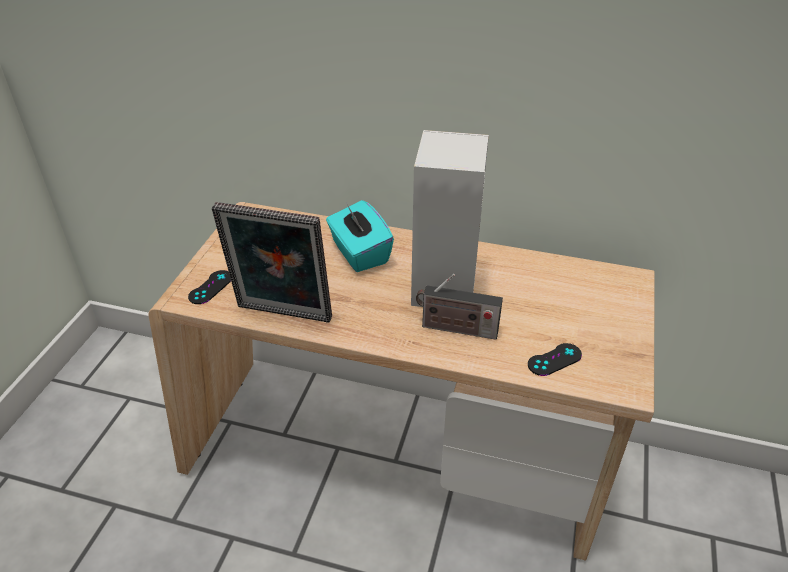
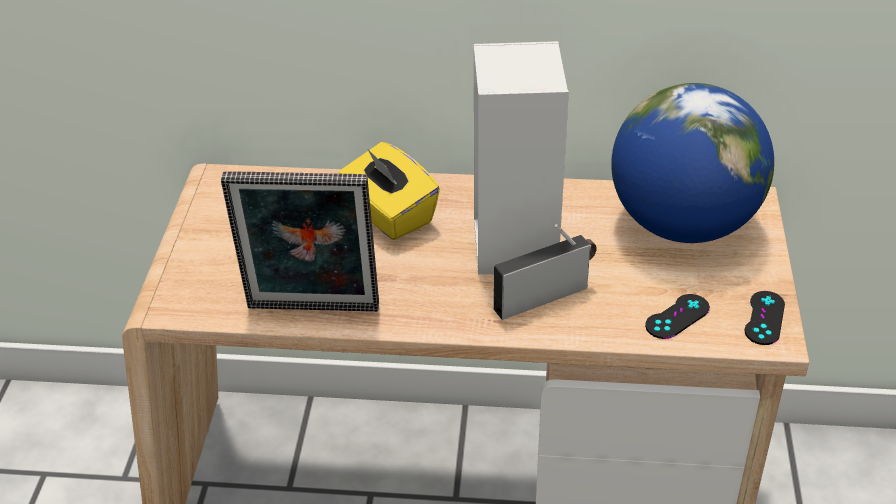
camera: 10 degrees left, 0 degrees up
(210, 287) = (200, 287): black game controller -> black game controller (764, 318)
(359, 253) = (389, 214): turquoise tissue box -> yellow tissue box
(455, 329) = (544, 296): radio -> radio turned 150 degrees clockwise
(575, 289) = (683, 225): none -> globe

